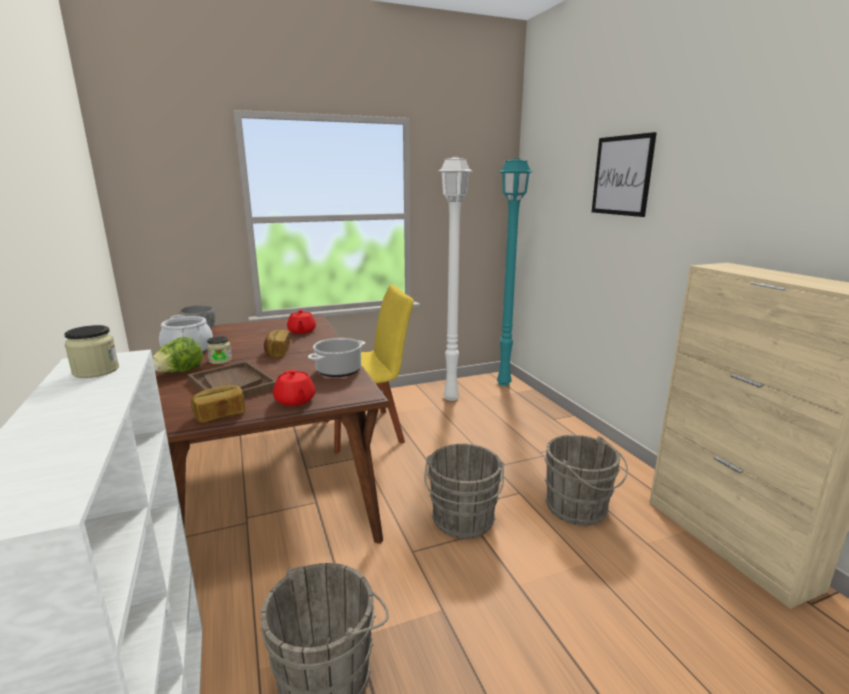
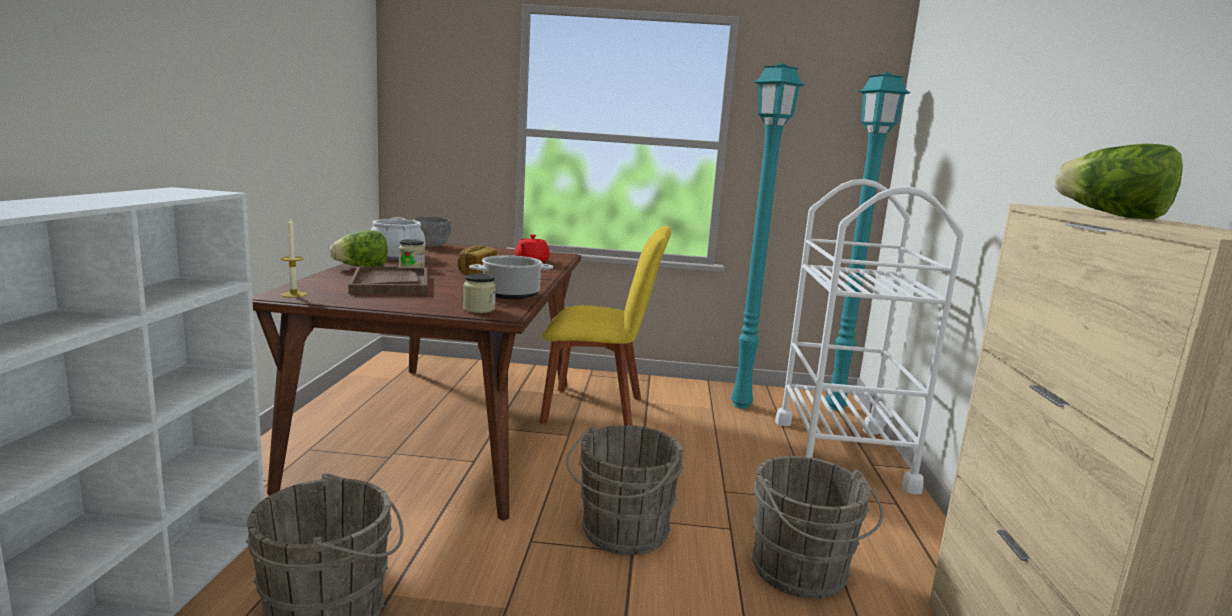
camera: 25 degrees right, 5 degrees down
(96, 371) = (171, 193): jar -> jar (479, 309)
(170, 421) = (293, 294): none -> candle
(220, 414) = (341, 299): bread -> none
(295, 400) = (425, 305): red teapot -> none
(451, 398) = (741, 406): white floor lamp -> turquoise floor lamp
(533, 417) = (841, 454): none -> white cart
(622, 175) = (1003, 86): picture -> none
(772, 276) = (1112, 216): none -> lettuce

